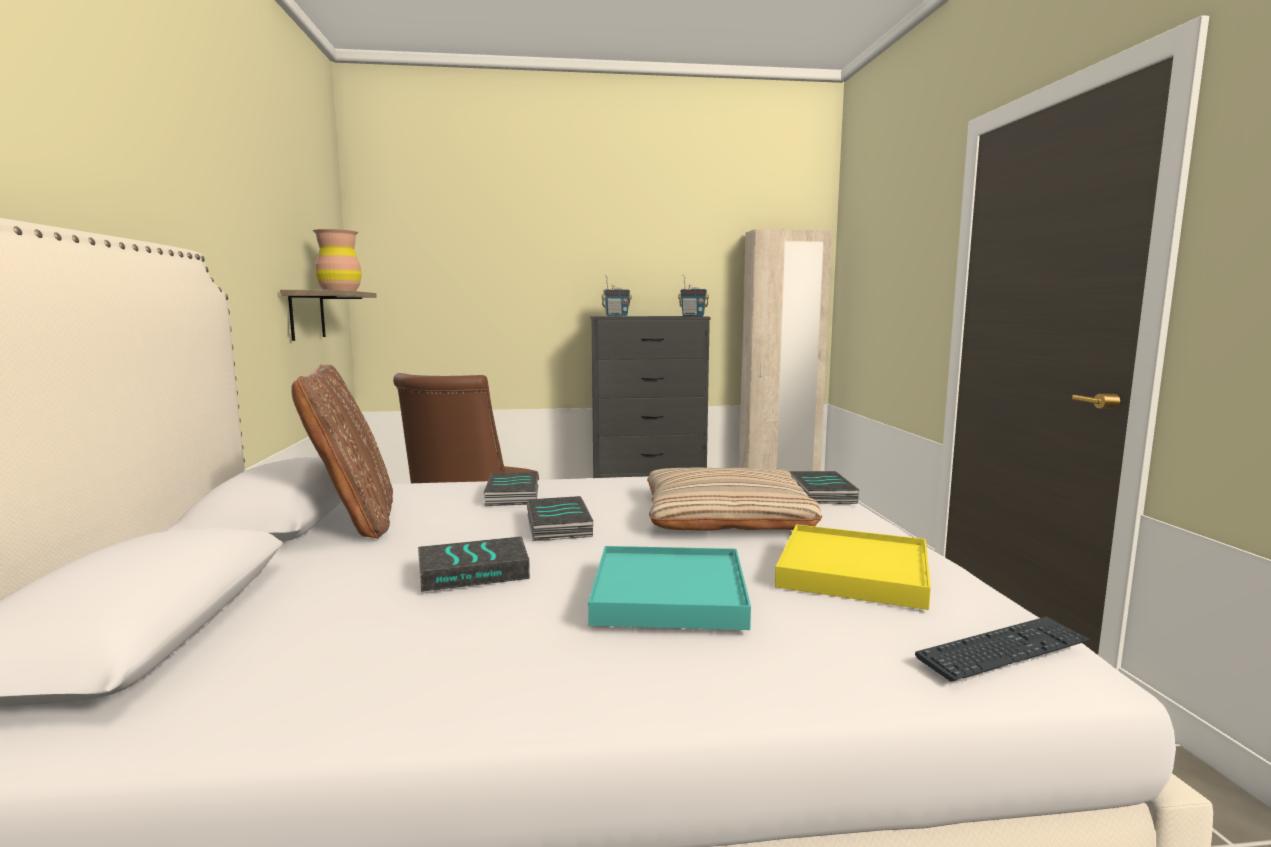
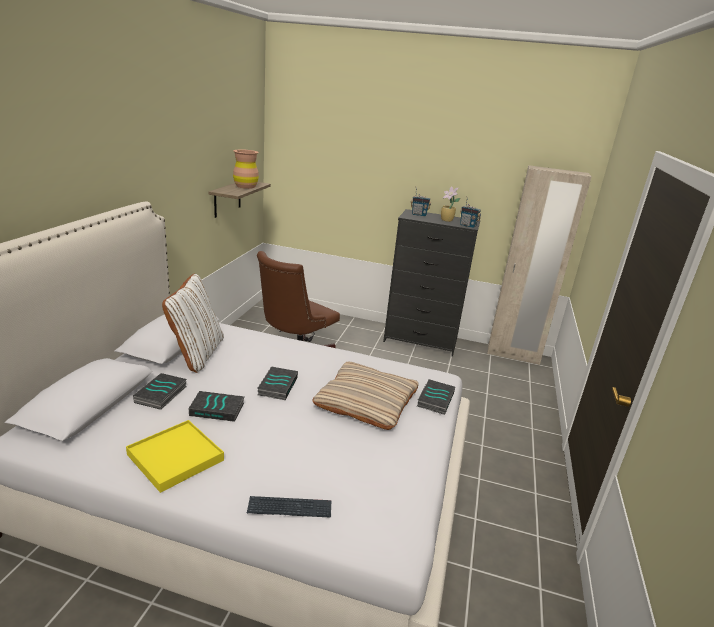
camera: 20 degrees right, 15 degrees up
(353, 519) = (196, 353): brown pillow -> white pillow
(514, 495) = (278, 354): book -> book (161, 395)
(659, 316) = (447, 220): none -> potted plant
(669, 594) = (278, 452): turquoise tray -> none
(853, 571) = (372, 466): yellow tray -> yellow tray (175, 457)
(1004, 651) = (378, 534): keyboard -> keyboard (289, 508)

